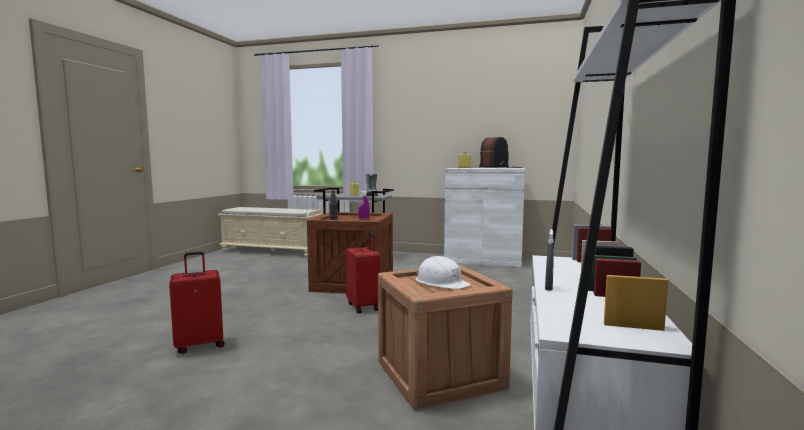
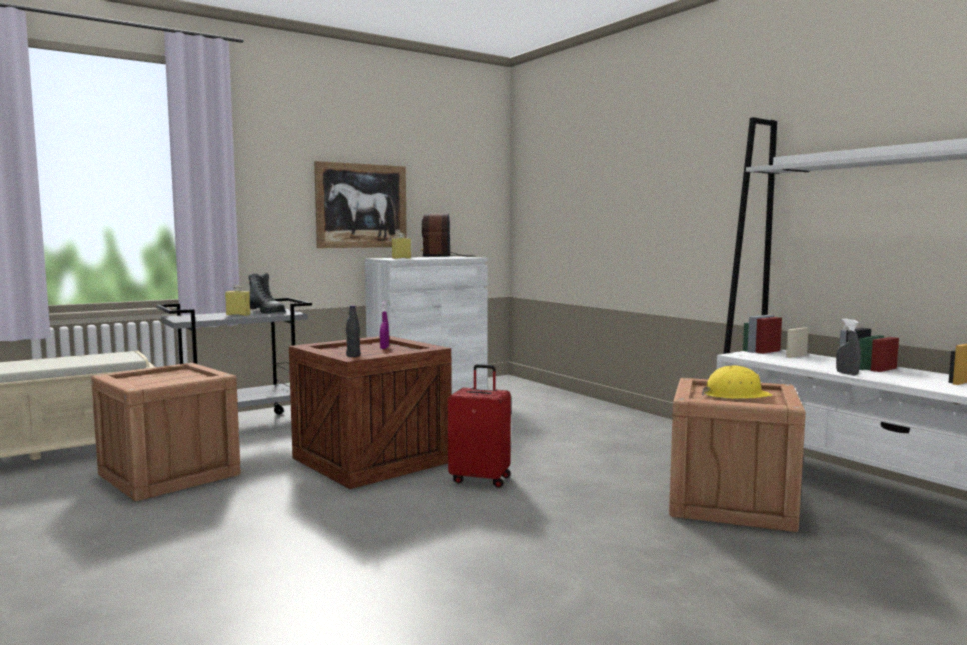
camera: 50 degrees left, 0 degrees up
(200, 345) = (459, 600): red suitcase -> none
(282, 267) = (169, 475): none -> crate
(441, 283) = (735, 395): white hard hat -> yellow hard hat
(451, 134) = (361, 206): none -> picture

